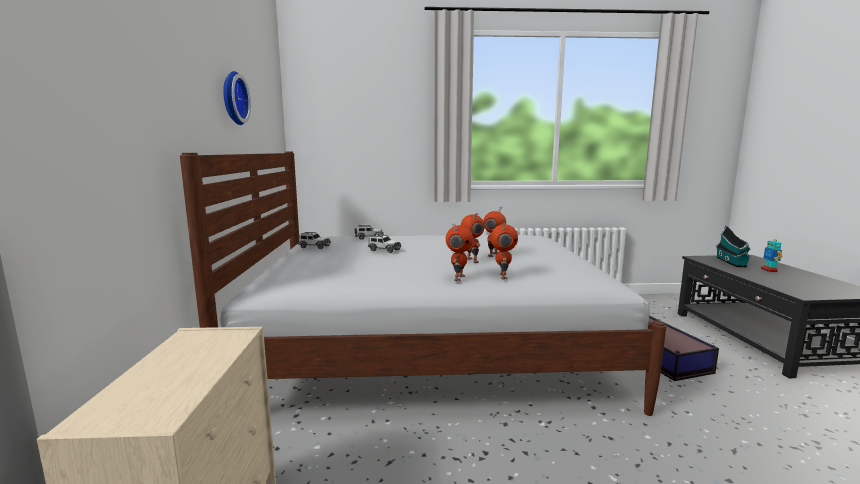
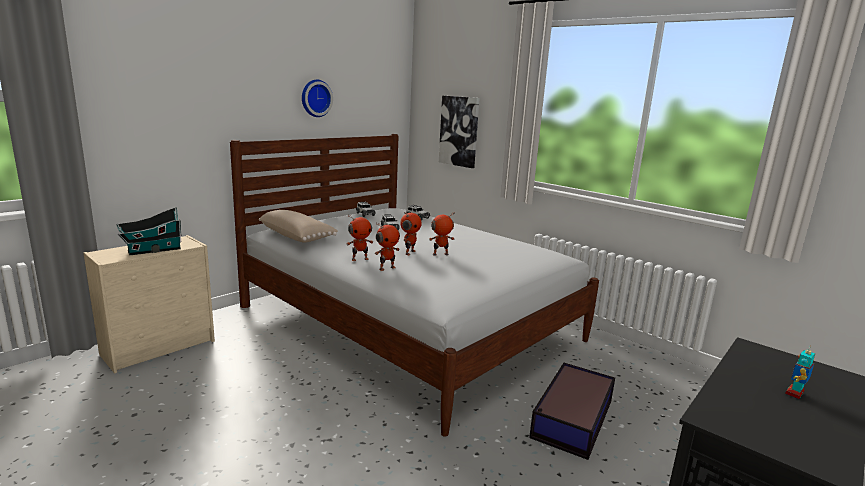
camera: 45 degrees right, 5 degrees up
(322, 283) = (297, 236): none -> beige pillow
(364, 142) = (459, 131): none -> picture
(731, 262) = (777, 367): toy house -> toy house (152, 250)

